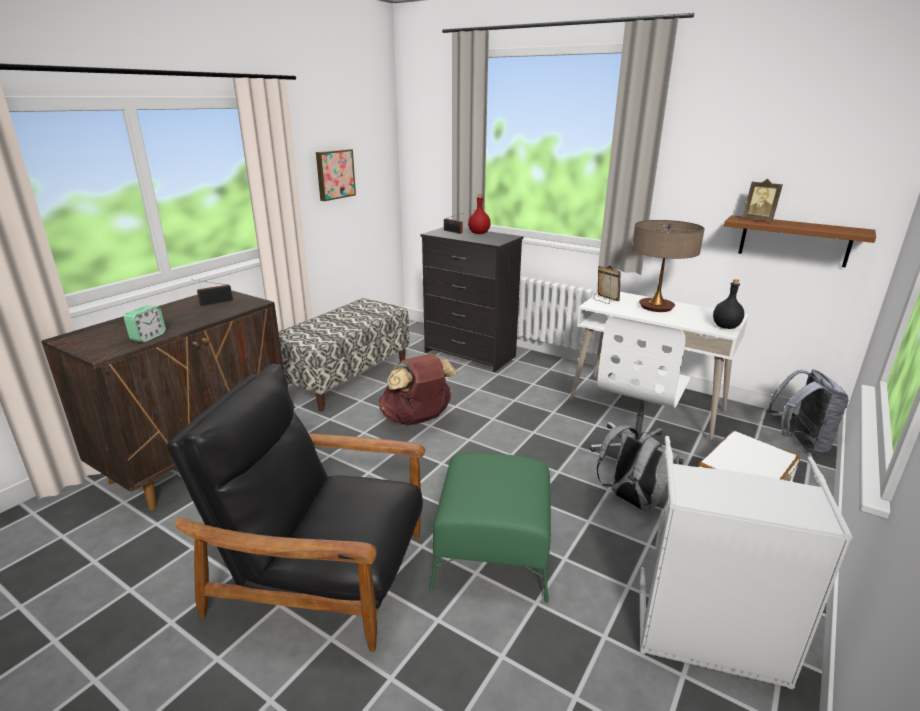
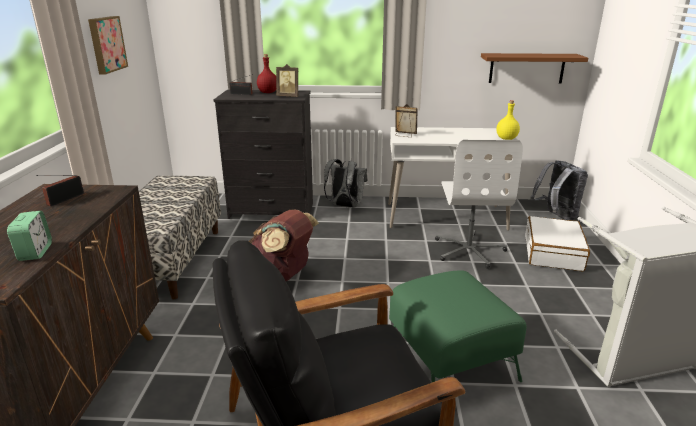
camera: 30 degrees left, 0 degrees up
(631, 500) = (501, 287): grey backpack -> grey backpack (345, 206)
(656, 307) = (446, 133): table lamp -> none
(726, 327) = (507, 138): black bottle -> yellow bottle
(758, 220) = (505, 54): picture frame -> picture frame (288, 96)

